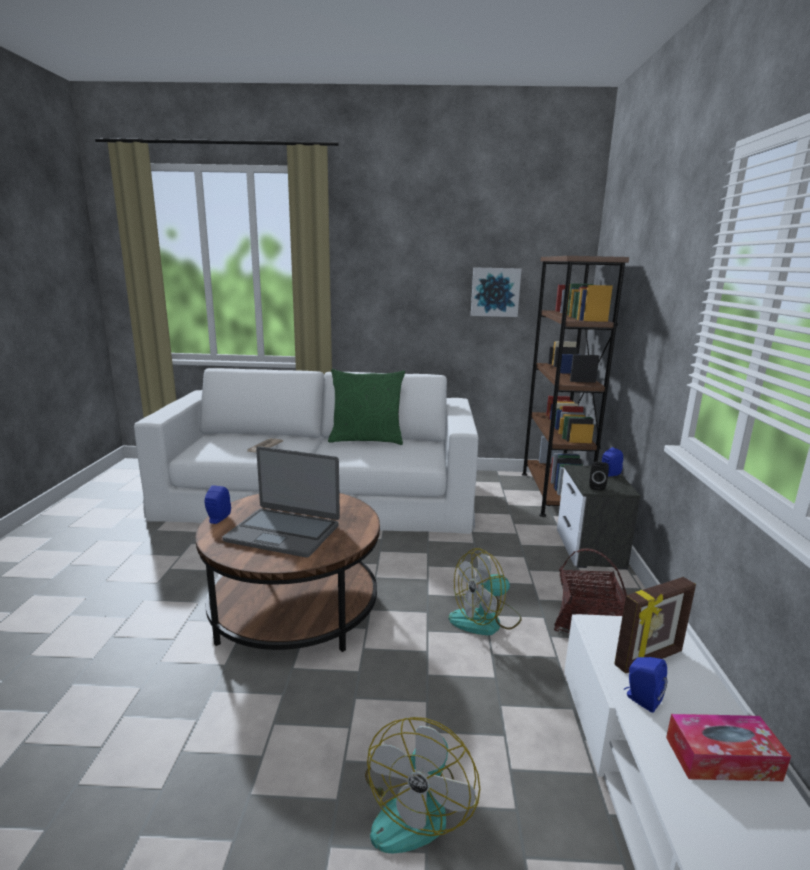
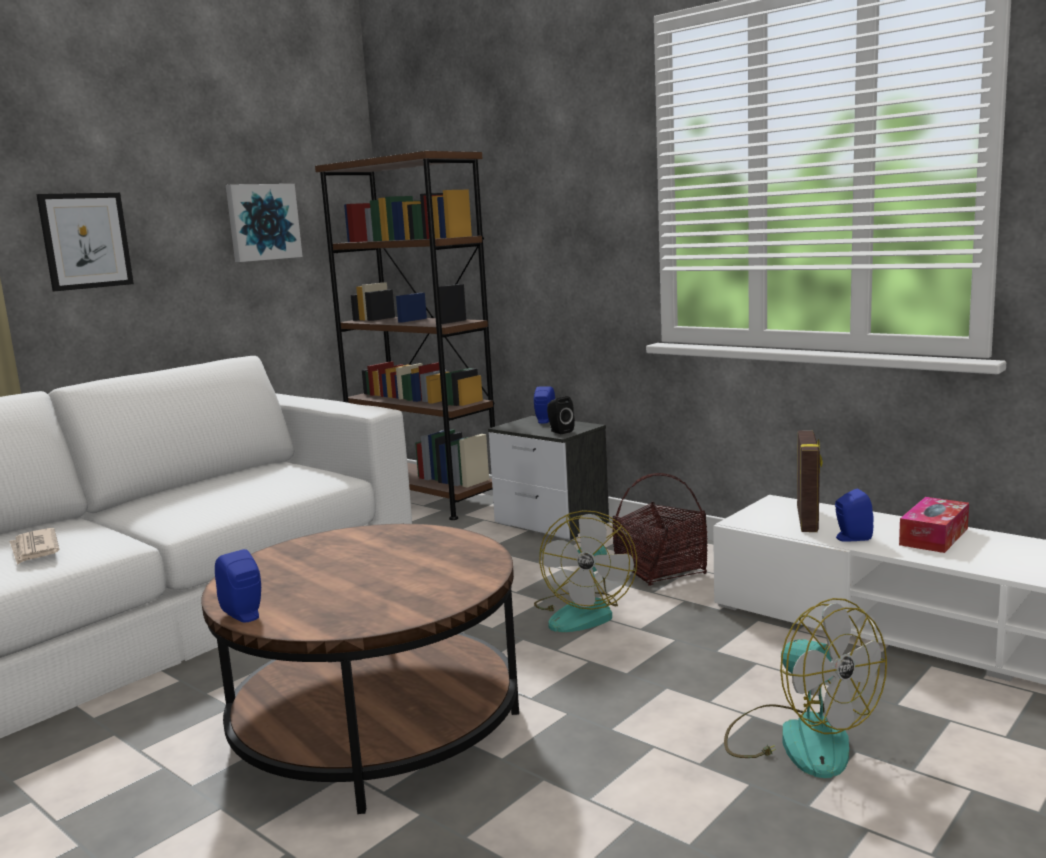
camera: 50 degrees left, 5 degrees down
(284, 532) = (379, 580): laptop -> none
(366, 439) = (186, 487): green pillow -> none
(382, 295) = (86, 241): none -> picture

